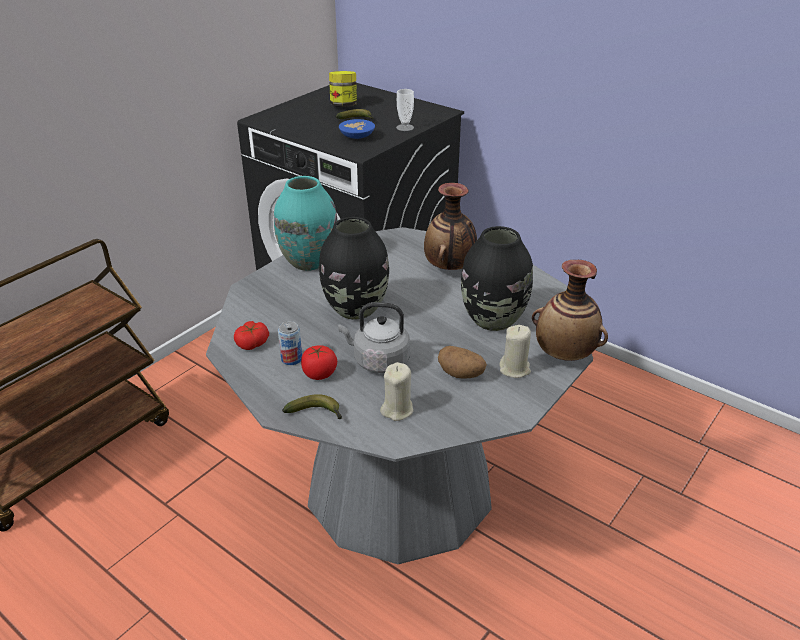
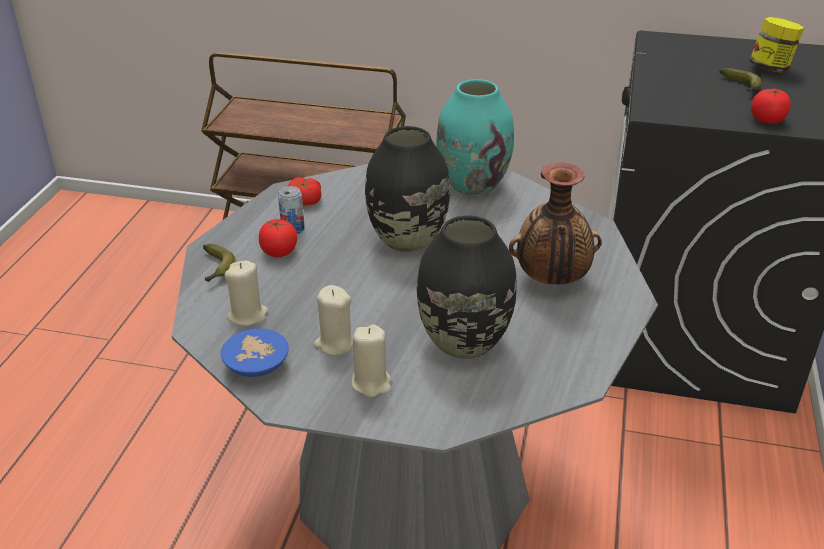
camera: 65 degrees right, 0 degrees up
(355, 136) = (692, 98): blue bowl -> blue bowl (256, 364)
(378, 361) = (323, 280): grey kettle -> none
(405, 127) = (767, 120): cup -> tomato
(461, 374) = (335, 343): potato -> beige candle
(565, 354) = (432, 421): vase -> none

